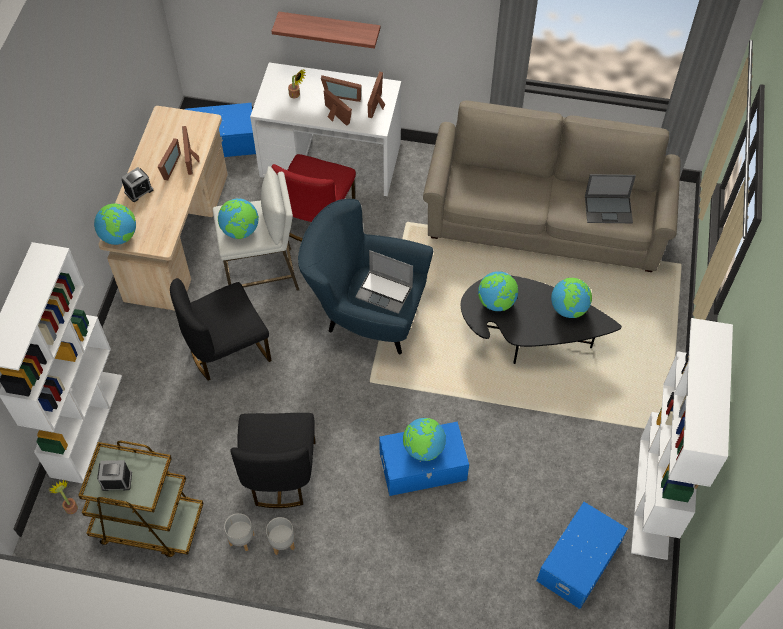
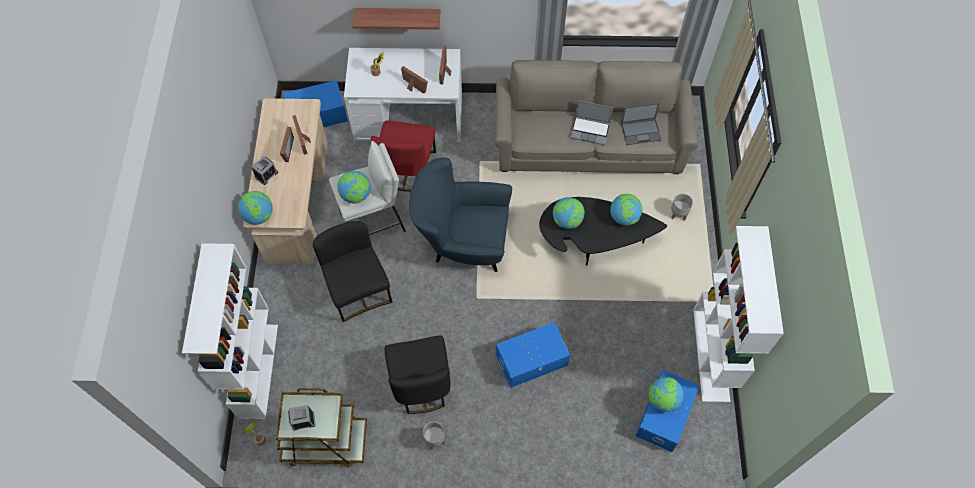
camera: 10 degrees left, 5 degrees up
(227, 350) = (358, 290): black chair -> black chair turned 105 degrees clockwise
(241, 539) = (402, 442): grey planter -> grey planter (678, 214)
(342, 94) = (415, 67): picture frame -> none
(385, 292) = (479, 226): laptop -> laptop (590, 130)
(423, 448) = (532, 348): globe -> globe (662, 400)

